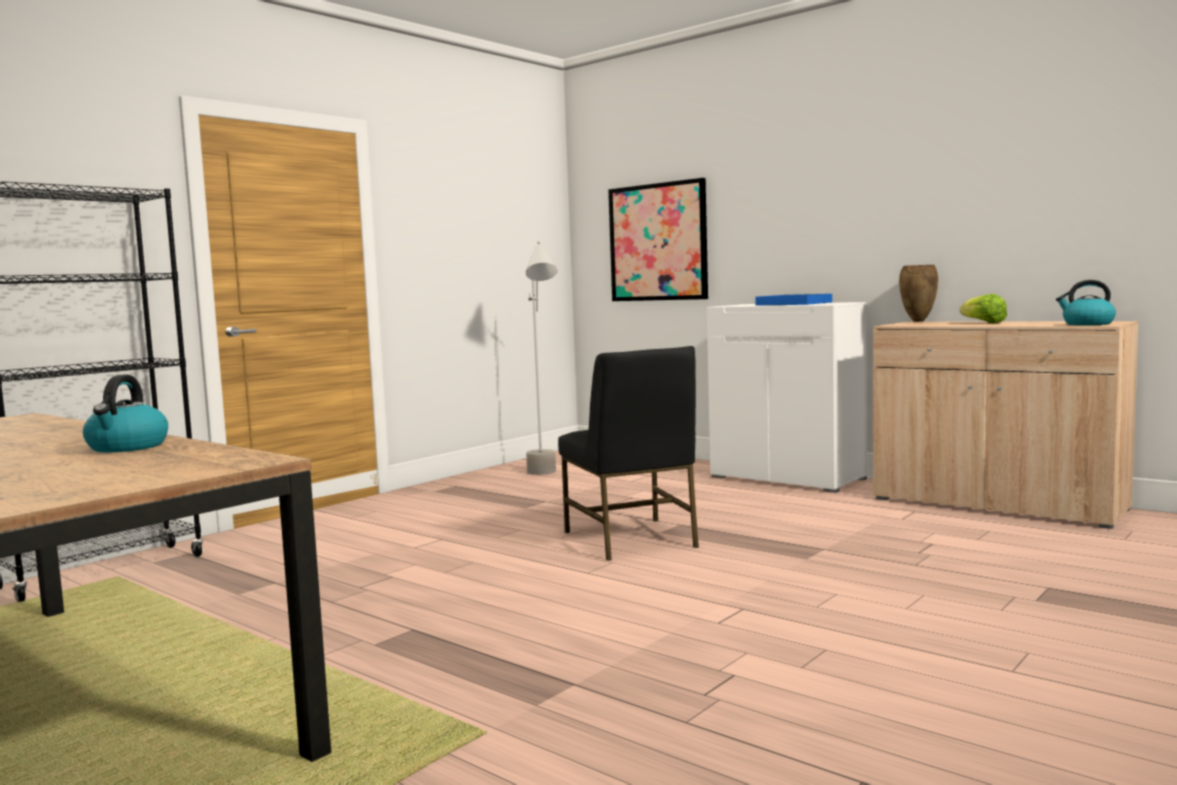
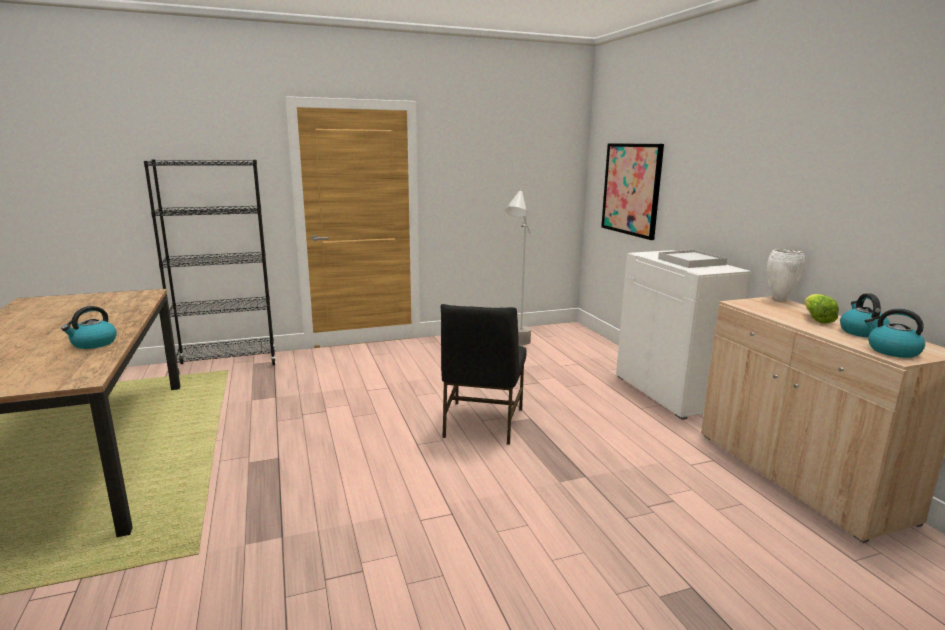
camera: 30 degrees right, 10 degrees up
(793, 304) = (691, 262): blue tray -> white tray
(917, 321) = (779, 299): brown vase -> white vase
(1036, 322) = (861, 332): none -> kettle

